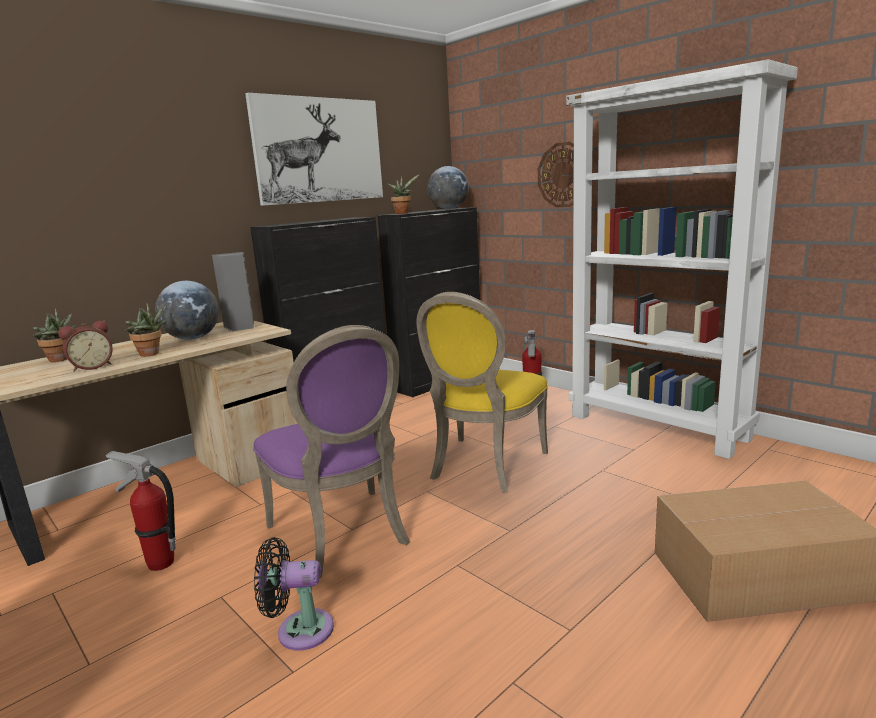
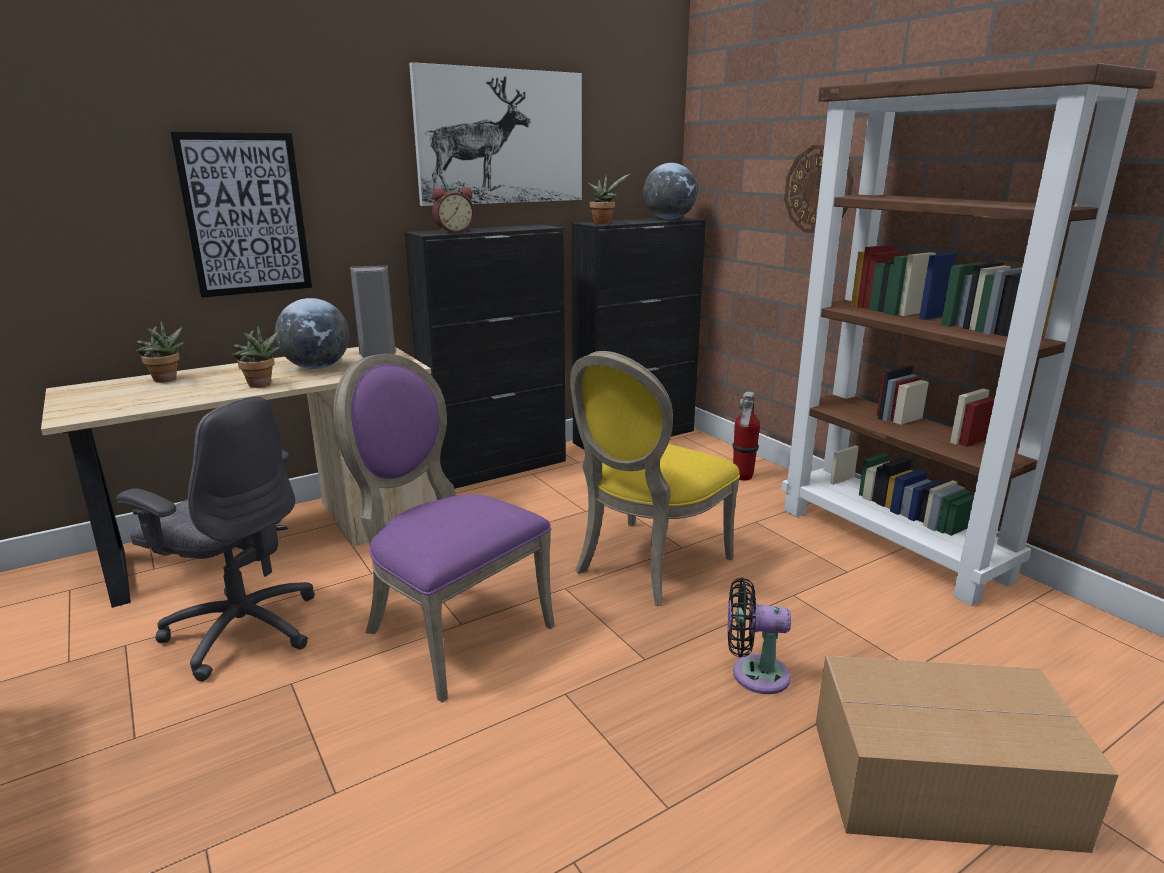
camera: 10 degrees right, 5 degrees up
(91, 367) = (192, 395): alarm clock -> alarm clock (453, 231)
(119, 217) = (245, 215): none -> picture
(160, 563) = (242, 629): fire extinguisher -> grey office chair
(299, 630) = (359, 742): black fan -> black fan (754, 674)
(344, 535) = (449, 630): purple chair -> purple chair turned 150 degrees clockwise
(658, 427) = (892, 543): white bookcase -> brown bookcase

